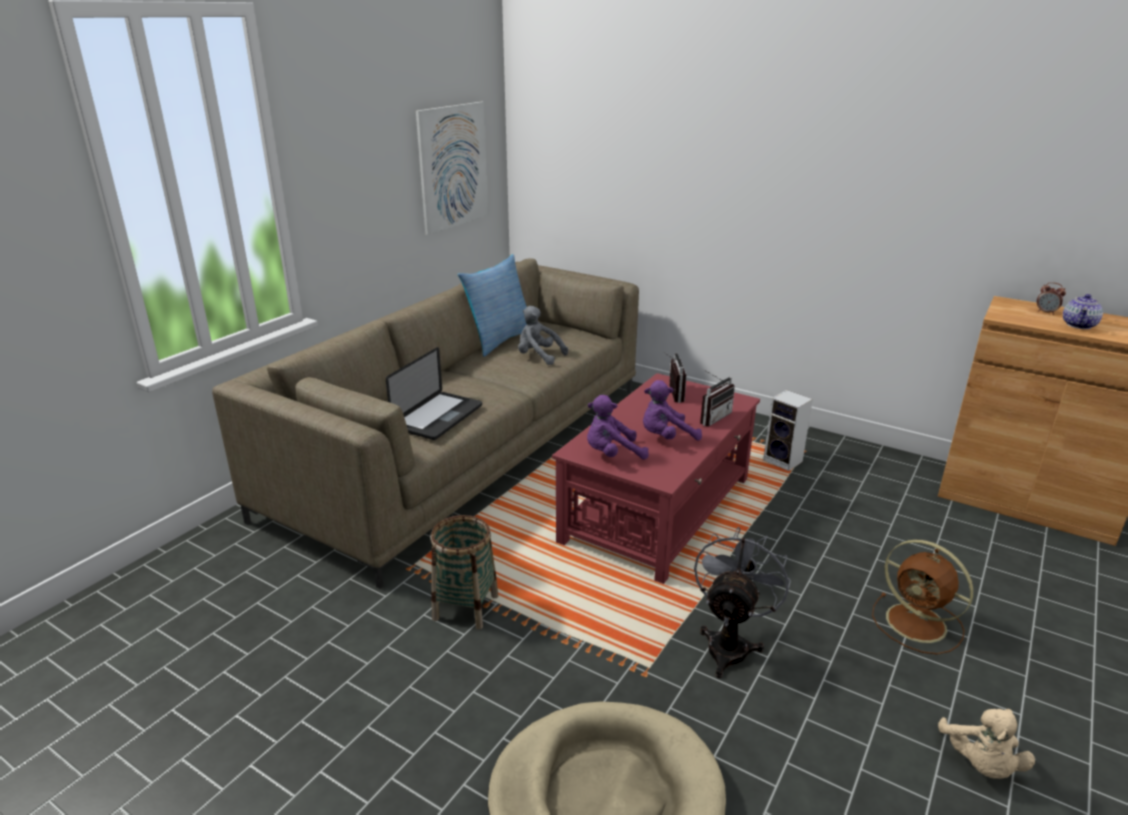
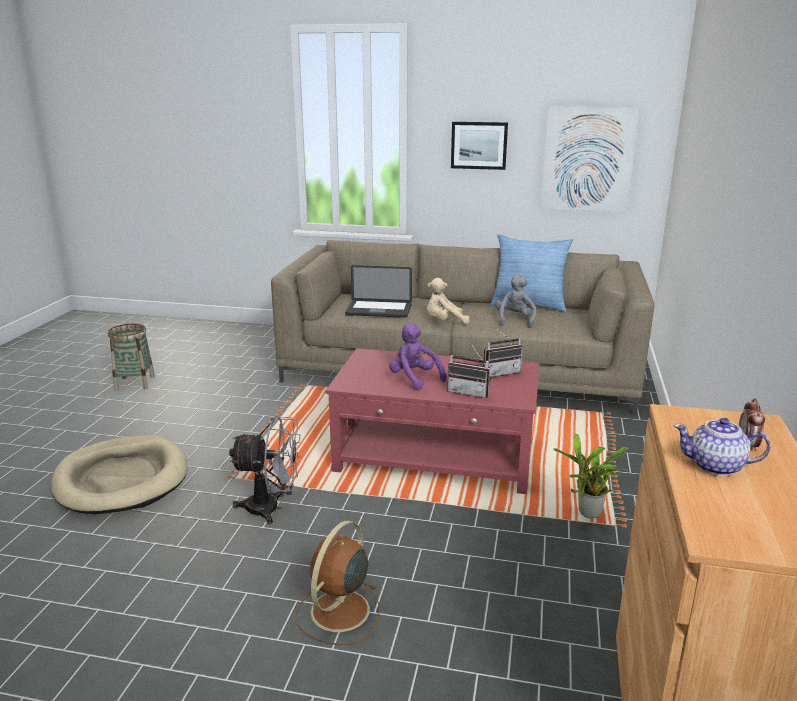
camera: 70 degrees right, 5 degrees down
(361, 172) = (479, 145): none -> picture
(465, 607) = (273, 408): basket -> basket (135, 383)
(612, 454) = (370, 364): purple plush toy -> none
(784, 461) = (587, 514): speaker -> potted plant
(980, 764) = (160, 645): beige plush toy -> beige plush toy (444, 322)

